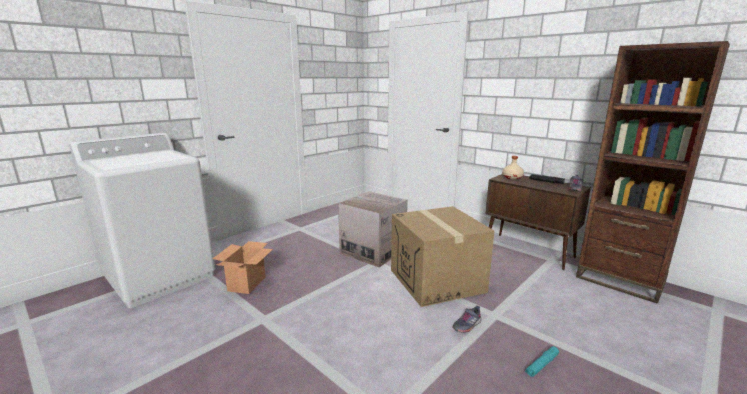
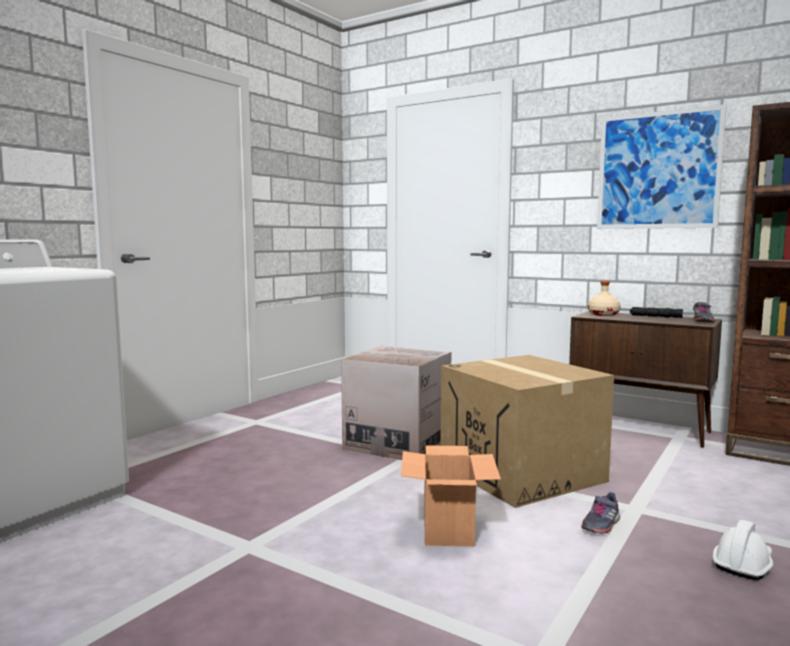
camera: 10 degrees left, 10 degrees down
(247, 283) = (194, 500): cardboard box -> cardboard box (447, 529)
(541, 365) = (743, 563): turquoise flashlight -> white hard hat
(558, 82) = (658, 170): none -> picture

